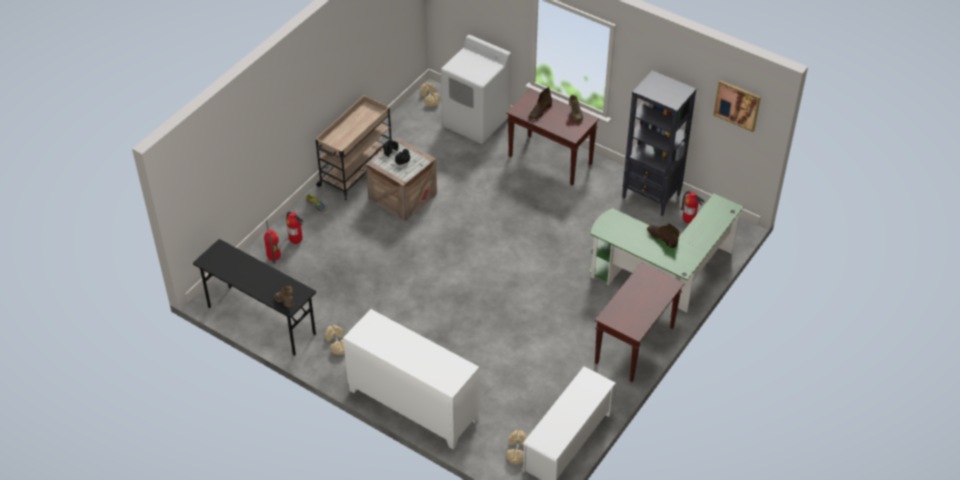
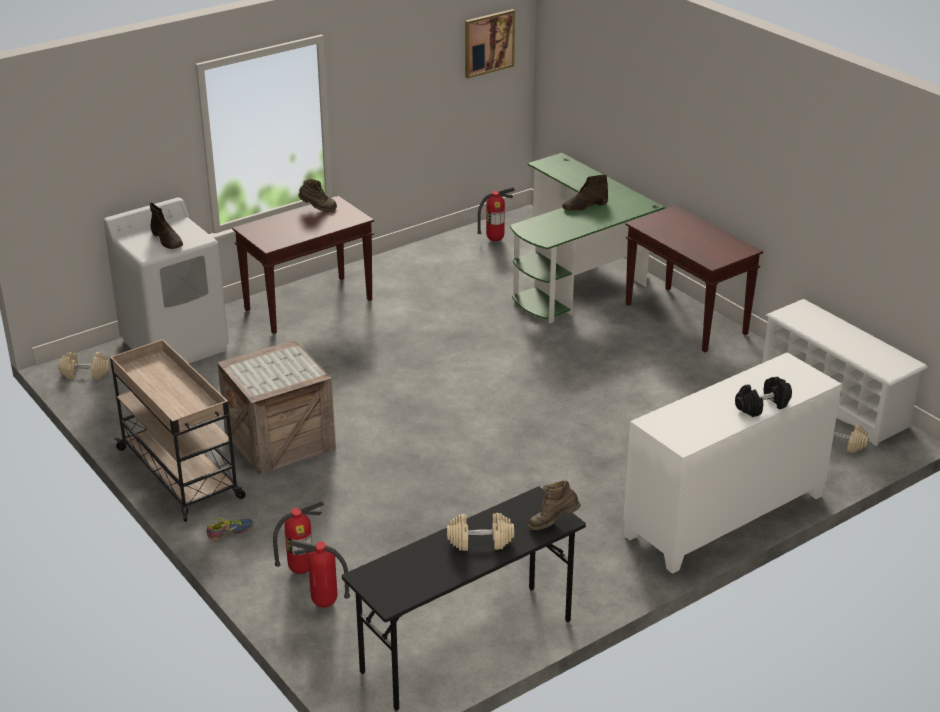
camera: 70 degrees left, 15 degrees down
(337, 344) = (565, 568): beige dumbbell -> beige dumbbell (480, 541)
(397, 156) = (261, 371): black dumbbell -> black dumbbell (762, 406)
(540, 111) = (287, 229): brown boot -> brown boot (167, 240)
(651, 196) = (435, 253): black bookcase -> none

